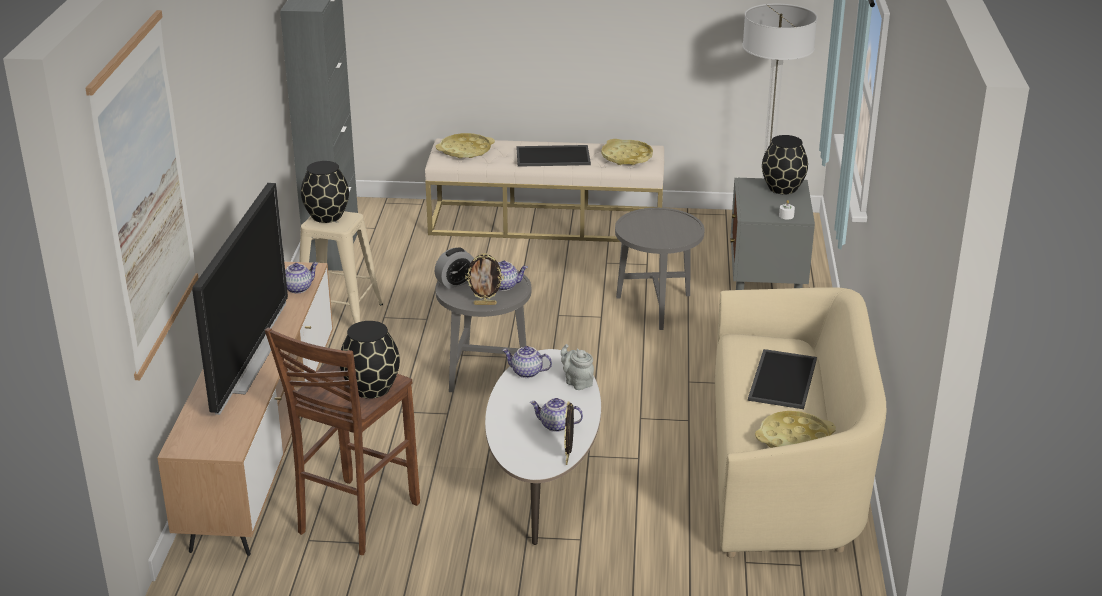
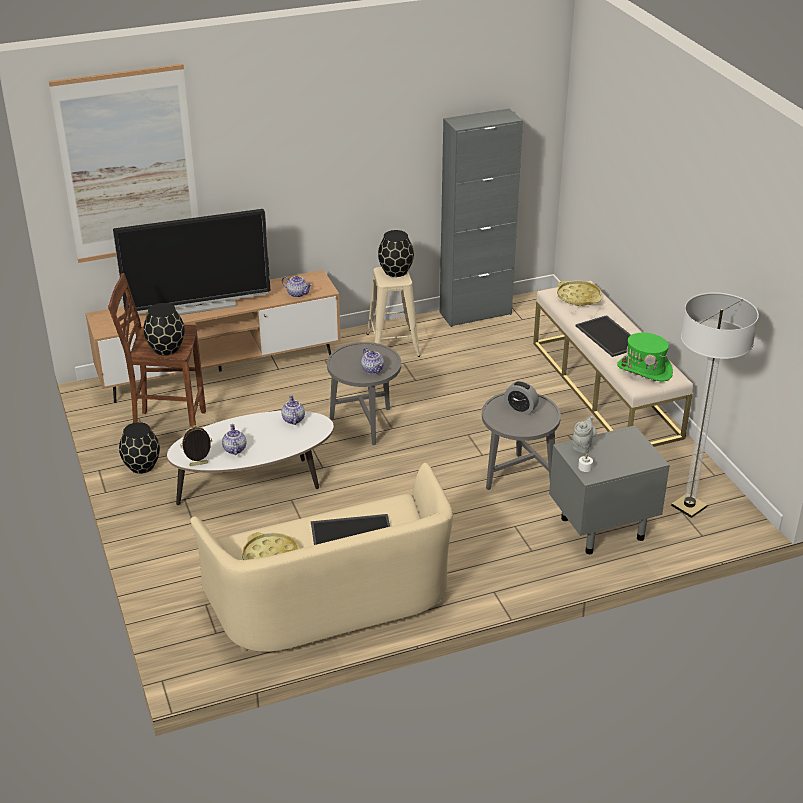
camera: 65 degrees right, 5 degrees up
(456, 282) = (360, 349): alarm clock -> alarm clock (520, 409)
(485, 304) = (342, 369): picture frame -> none
(577, 382) = (294, 443): grey teapot -> grey teapot (582, 446)
(627, 157) = (644, 370): yellow tray -> green hat
(782, 188) = (637, 454): black vase -> black vase (141, 466)

